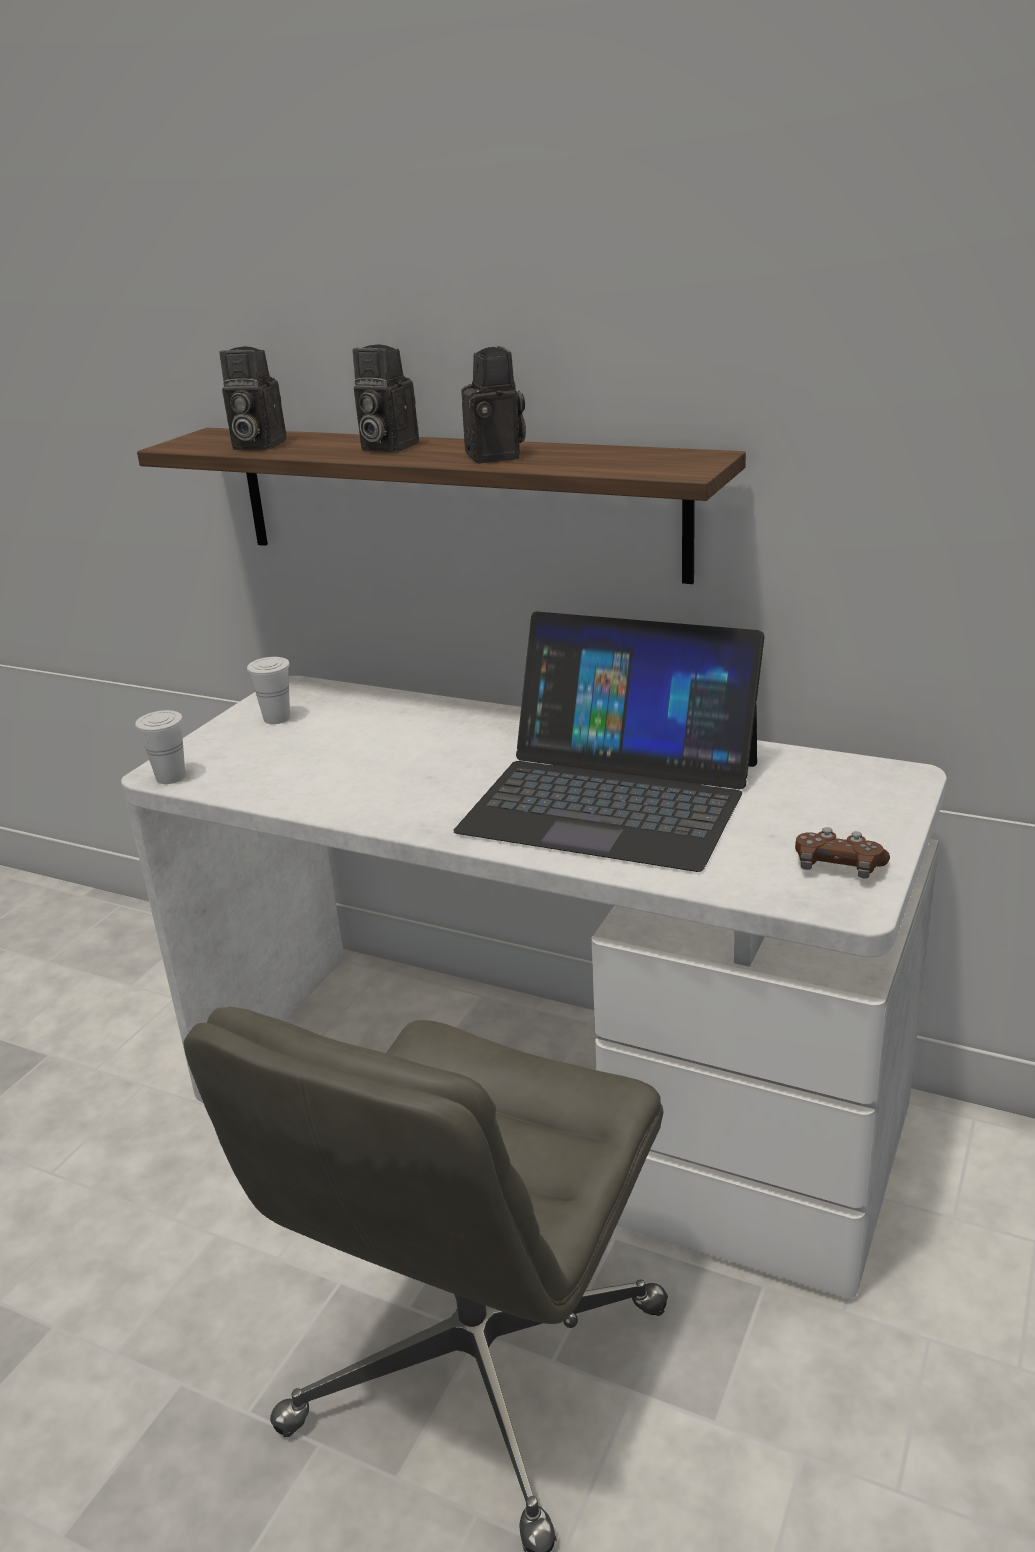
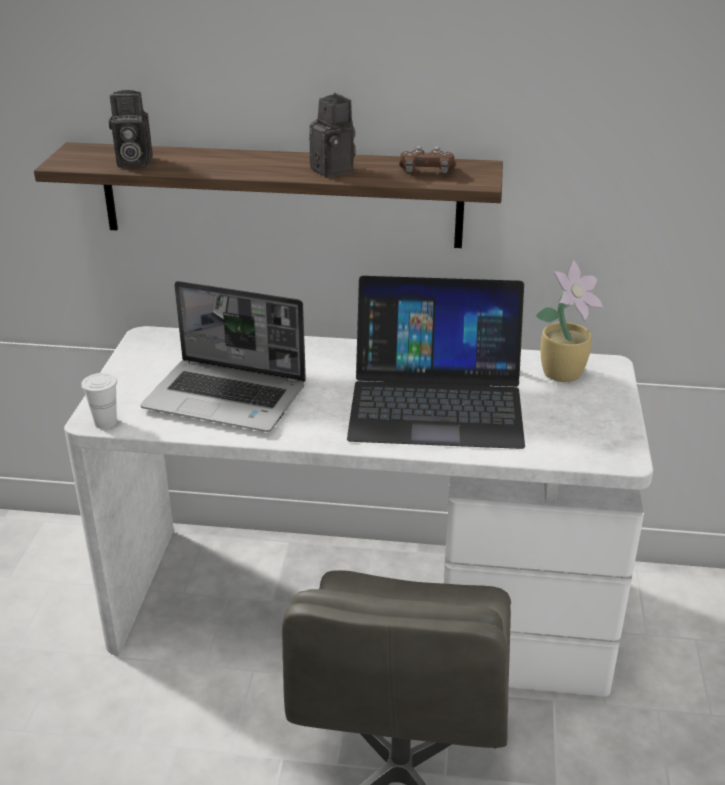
camera: 20 degrees left, 5 degrees up
(276, 718) = (154, 364): white cup -> none
(337, 764) = (228, 398): none -> laptop
(385, 447) = (240, 162): camera -> none
(826, 779) = (564, 373): none -> potted plant
(838, 868) = (603, 434): brown game controller -> brown game controller (426, 172)

